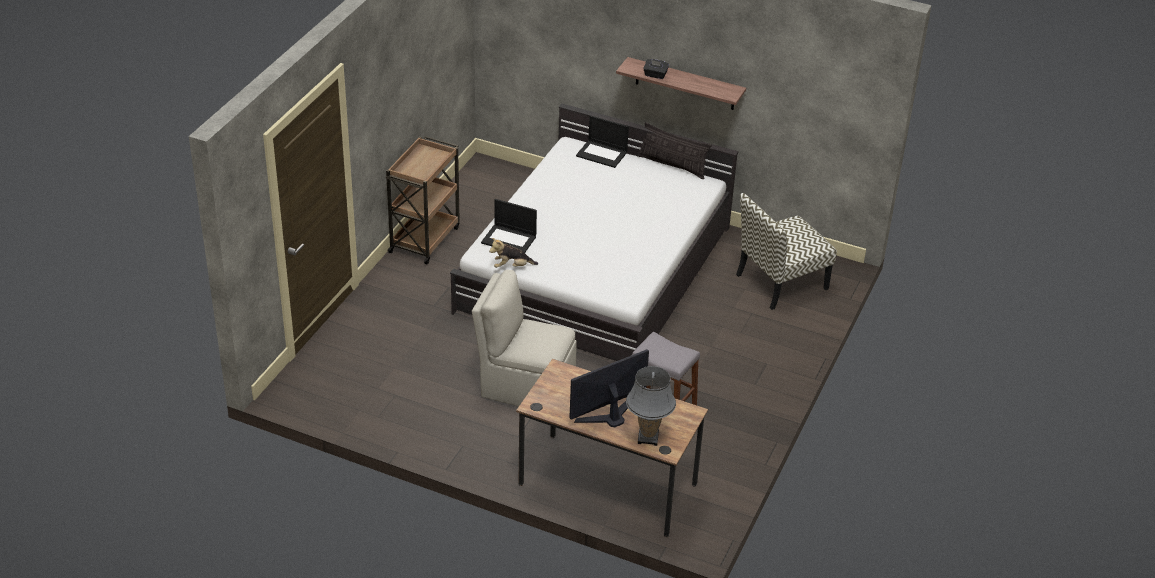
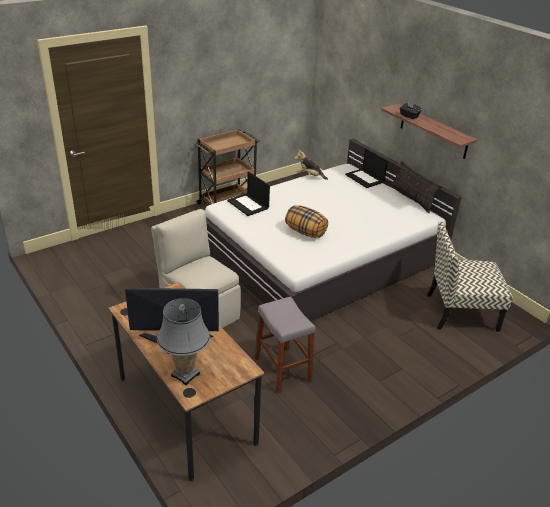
camera: 30 degrees right, 5 degrees down
(512, 266) = (233, 220): plush toy -> plush toy (309, 176)
(600, 252) = (306, 232): none -> pillow

